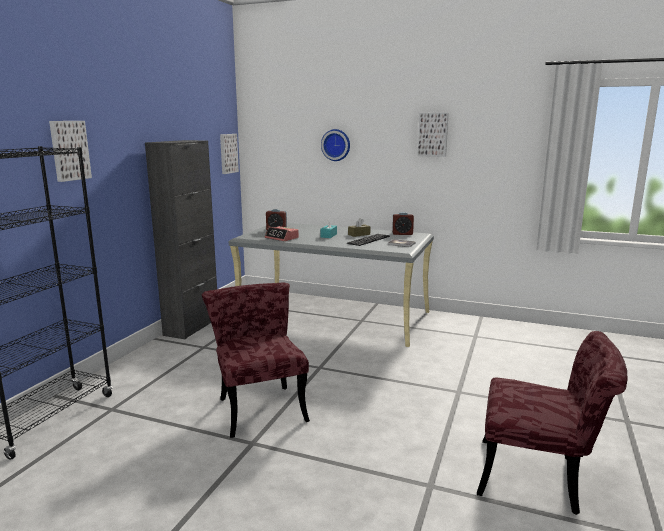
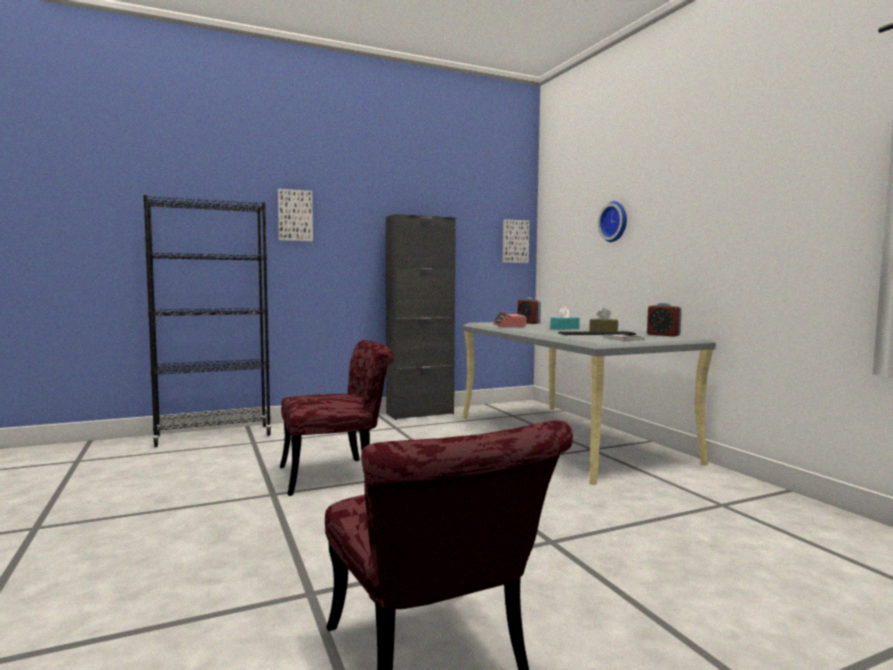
camera: 45 degrees right, 10 degrees down
(259, 405) = (338, 474): red chair -> red chair turned 45 degrees clockwise
(433, 134) = (721, 189): picture -> none

